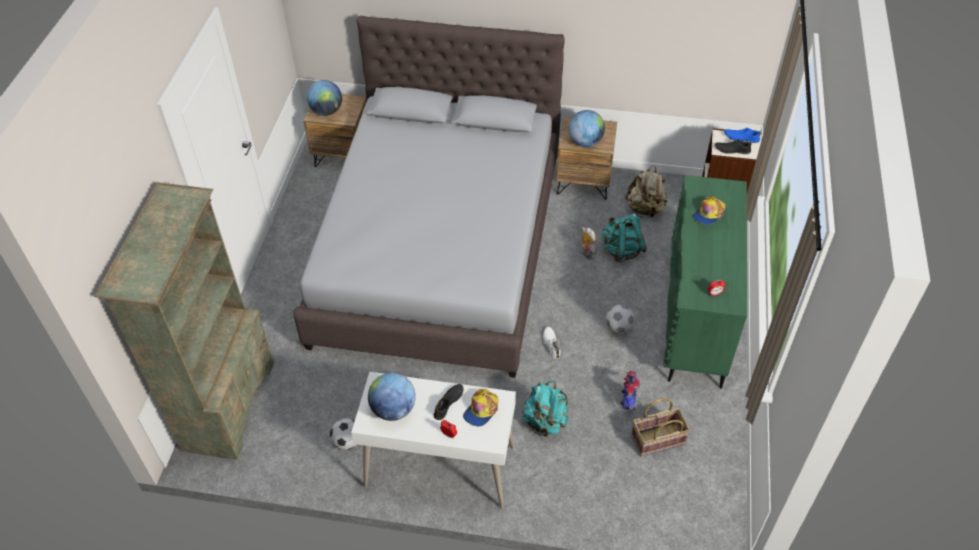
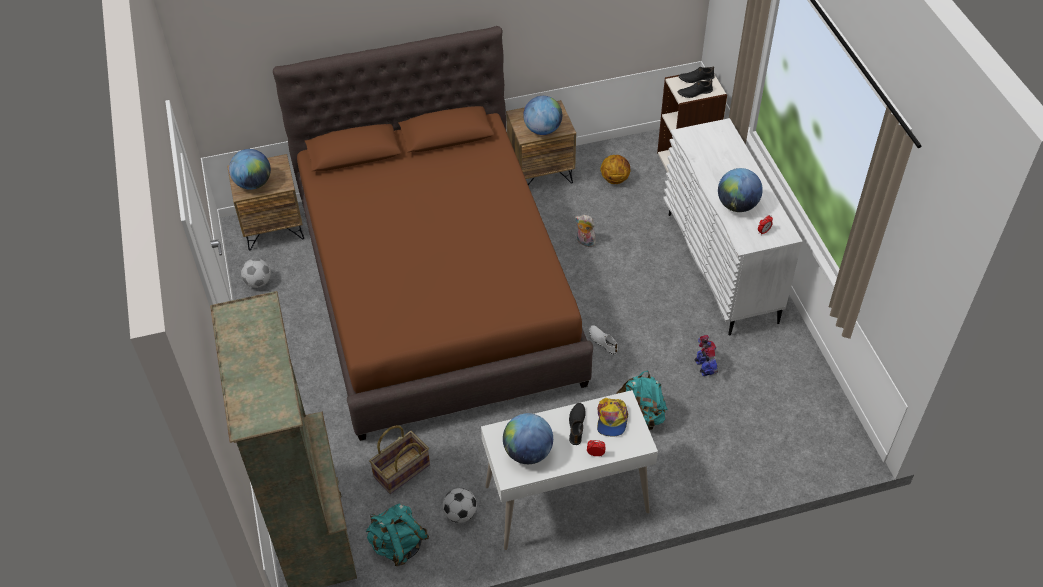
camera: 25 degrees left, 0 degrees up
(440, 249) = (437, 289): grey bed -> brown bed
(619, 327) = (656, 302): football -> football (258, 282)
(621, 250) = (616, 227): turquoise backpack -> turquoise backpack (398, 545)
(645, 208) = (615, 179): beige backpack -> basketball
(657, 440) = (751, 393): basket -> basket (402, 471)
(695, 318) = (720, 267): green dresser -> white dresser
(704, 262) = (737, 205): none -> globe
(708, 214) = (714, 159): cap -> none
(741, 137) = (696, 78): blue shoe -> black shoe

